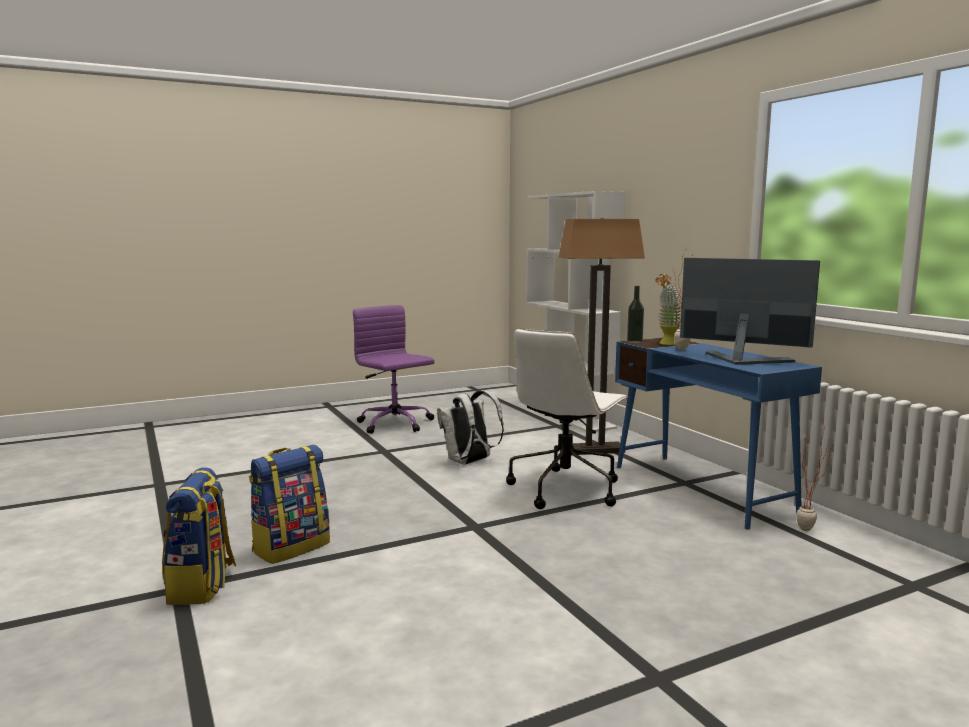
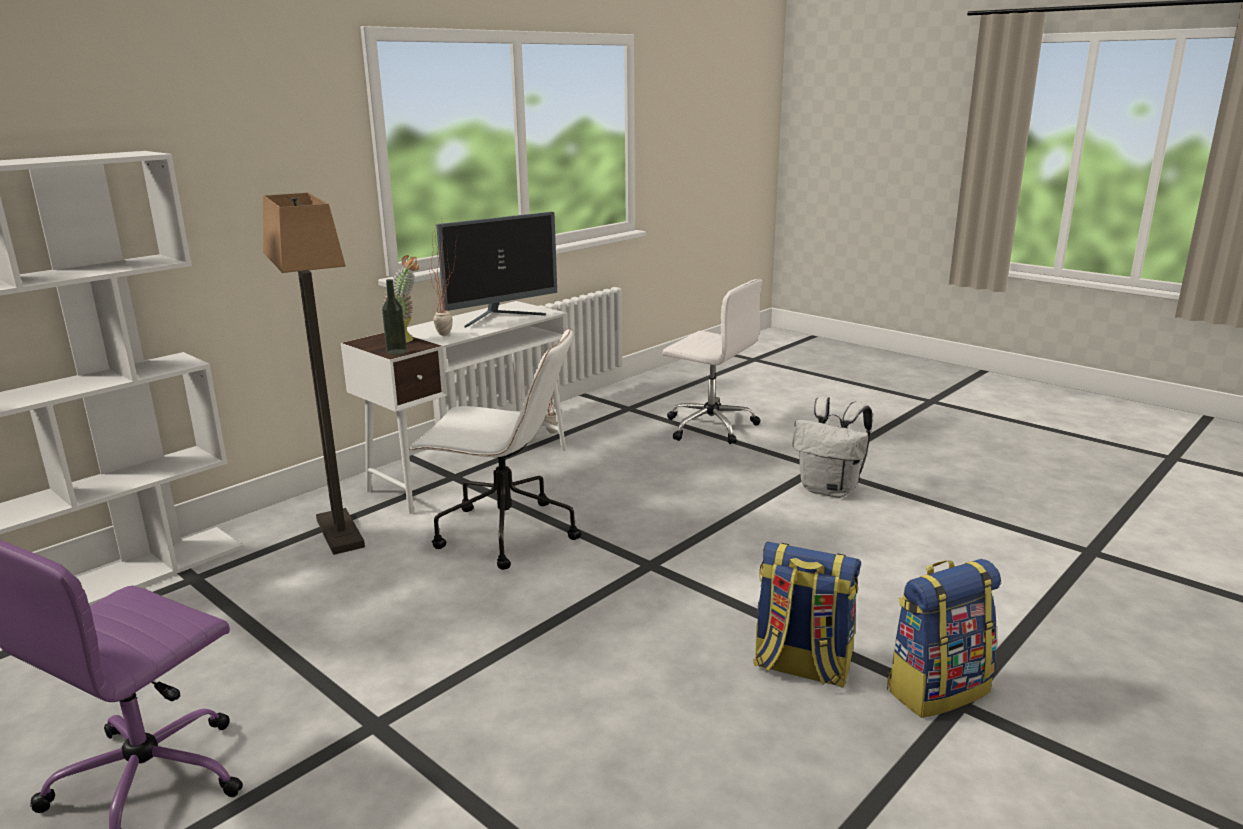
camera: 110 degrees left, 10 degrees up
(469, 462) = (420, 618): white backpack -> white backpack (830, 489)
(701, 489) = (471, 469): blue desk -> white desk
(741, 360) = (501, 317): monitor -> monitor turned 135 degrees counterclockwise
(842, 630) = (709, 426): none -> white office chair

